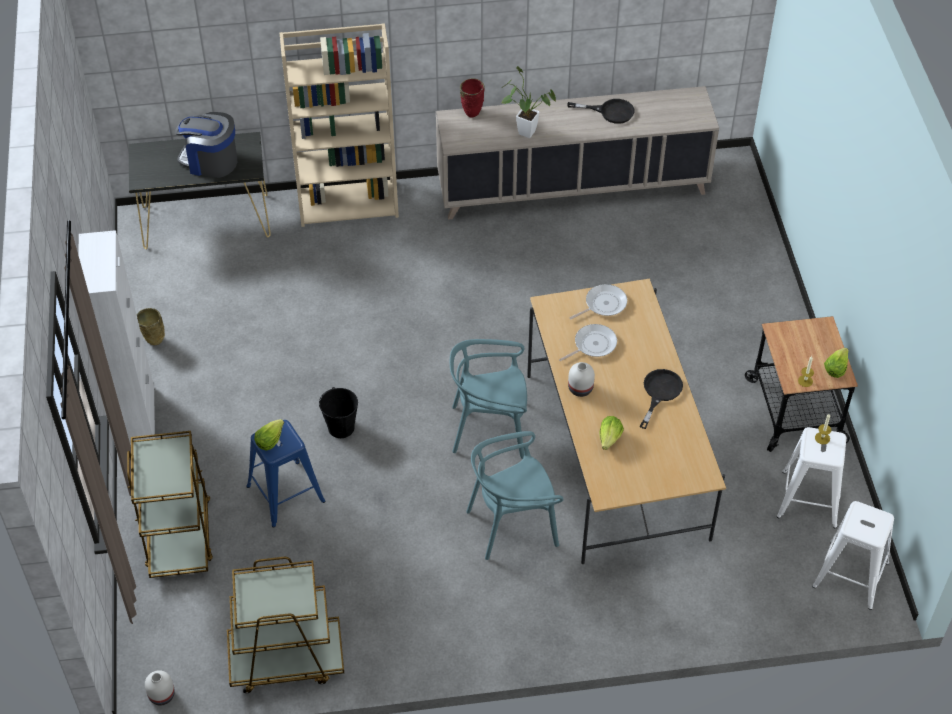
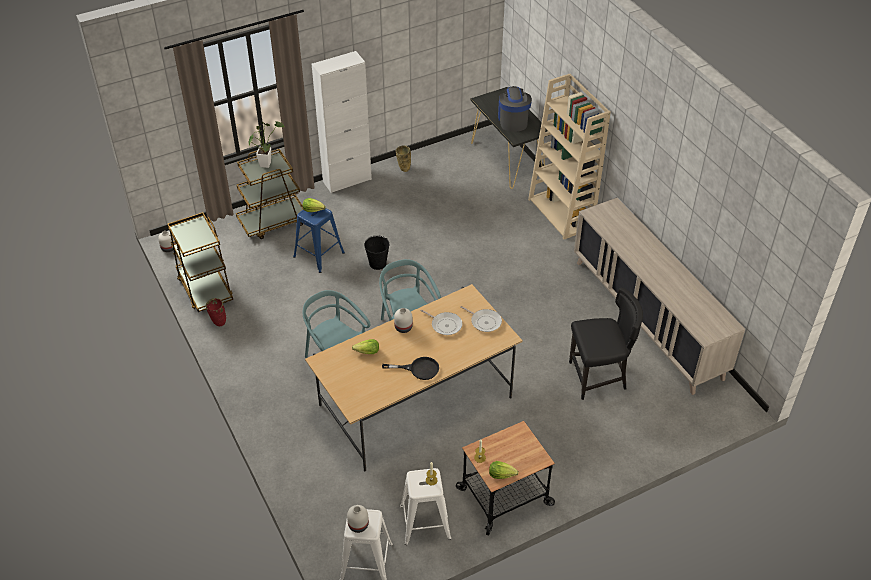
camera: 70 degrees right, 5 degrees down
(471, 115) = (624, 214): red vase -> red vase (218, 323)
(523, 131) = (626, 243): potted plant -> potted plant (266, 163)
(610, 112) = (677, 282): black frying pan -> none
(648, 264) = (599, 377): none -> black chair
(869, 528) = (358, 525): none -> white vase

